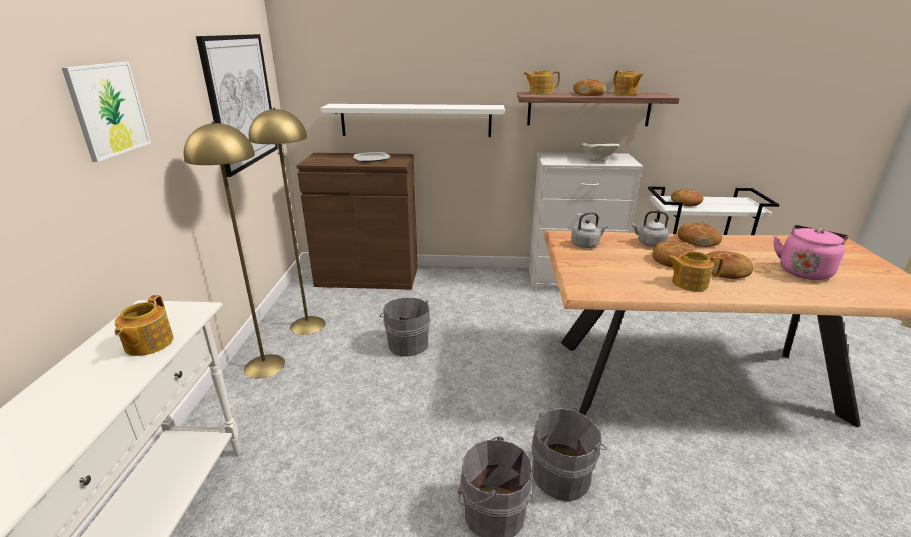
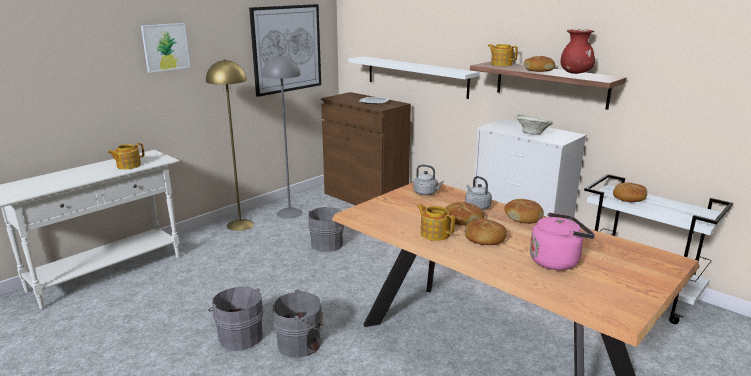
camera: 40 degrees right, 5 degrees down
(307, 325) = (289, 213): yellow floor lamp -> grey floor lamp
(625, 93) = (575, 73): teapot -> red vase

